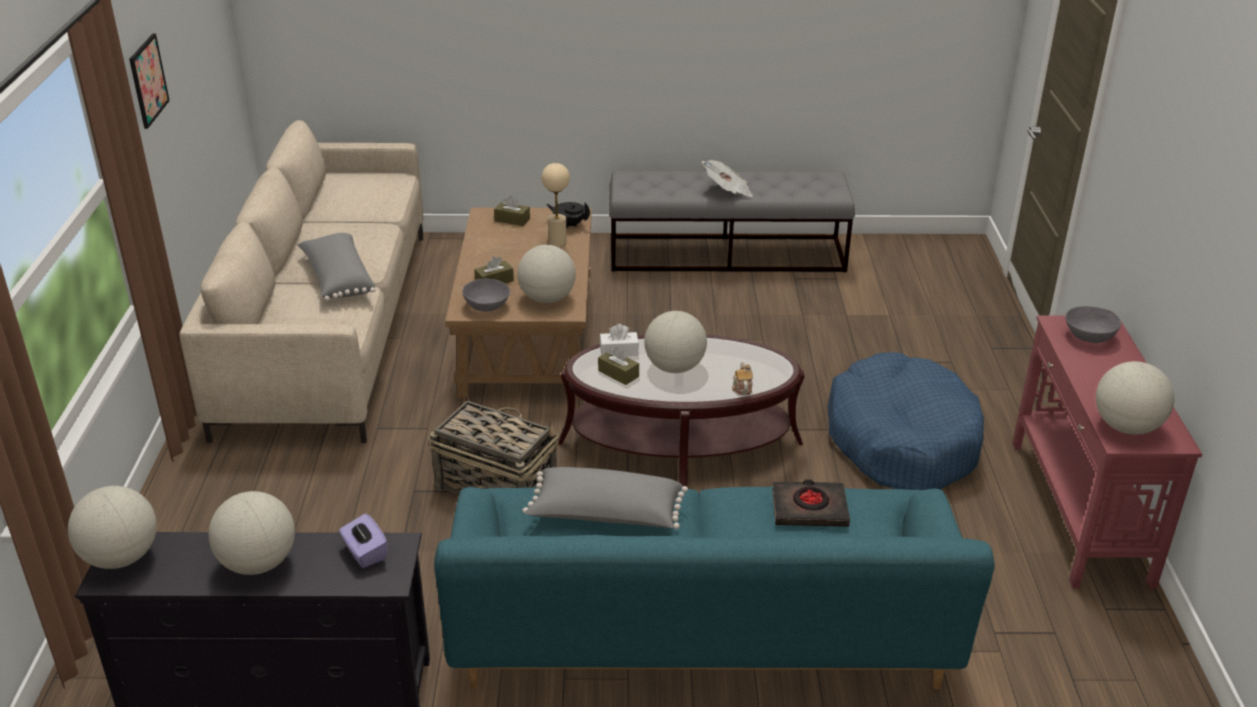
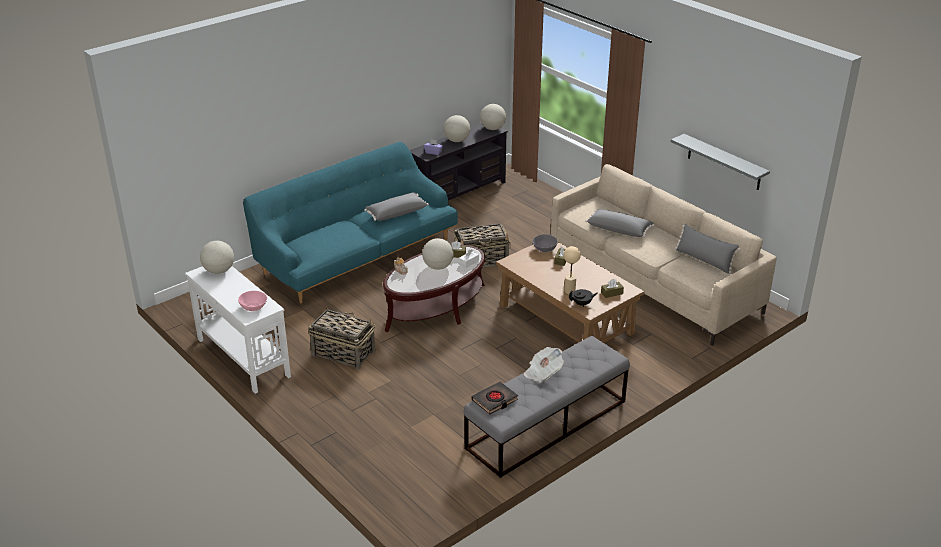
camera: 140 degrees right, 0 degrees up
(148, 80) = (686, 110): picture -> none
(193, 109) = (724, 162): none -> grey shelf
(335, 199) = (704, 260): none -> grey pillow
(547, 299) = (527, 263): globe -> none
(809, 509) = (331, 242): black book -> black book (494, 400)
(901, 440) = (343, 353): blue dog bed -> basket
(1078, 511) = (243, 357): red console table -> white console table
(1089, 336) = (253, 307): grey bowl -> pink bowl

